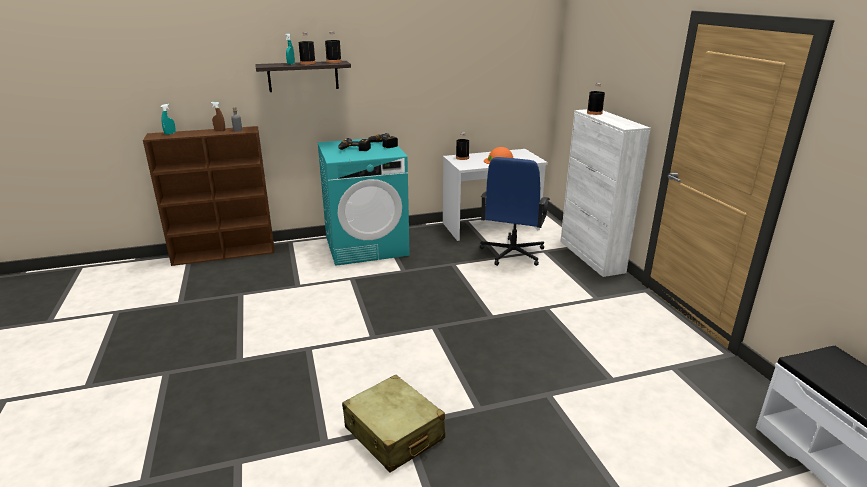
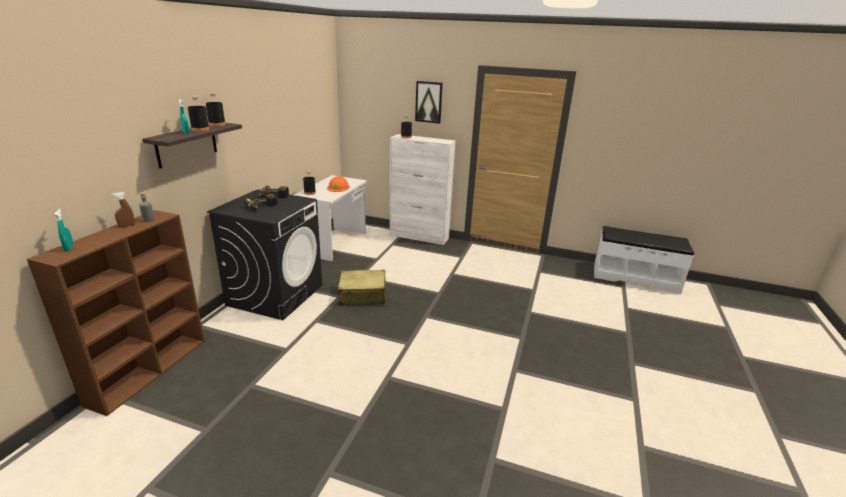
camera: 55 degrees left, 0 degrees up
(366, 246) = (276, 295): turquoise washing machine -> black washing machine
(394, 433) = (519, 377): beige suitcase -> beige suitcase (363, 295)
(512, 253) = (379, 253): blue office chair -> none
(633, 66) = (428, 102): none -> picture

